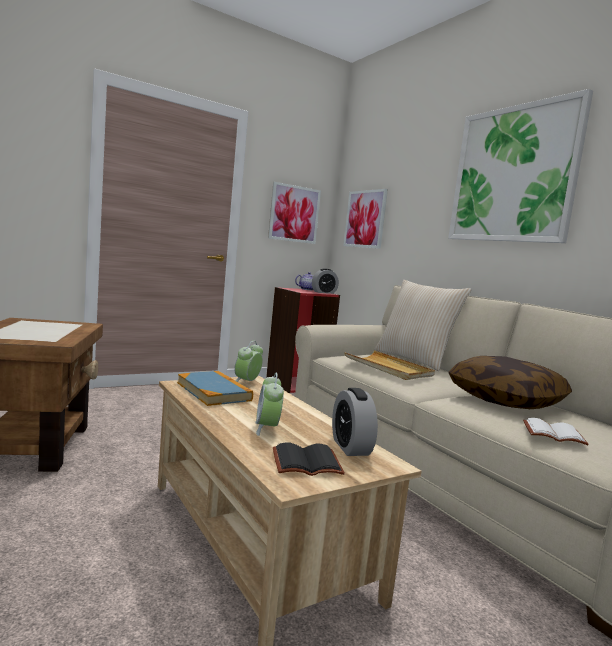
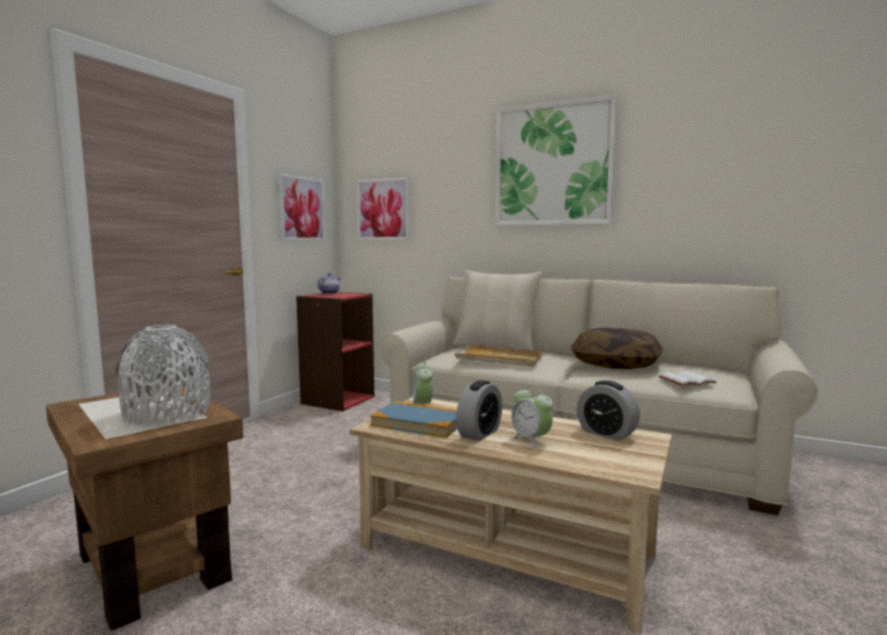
camera: 30 degrees left, 0 degrees up
(42, 334) = (167, 412): none -> grey vase
(305, 463) = (612, 457): black book -> none
(324, 292) = (354, 294): alarm clock -> alarm clock (479, 433)

